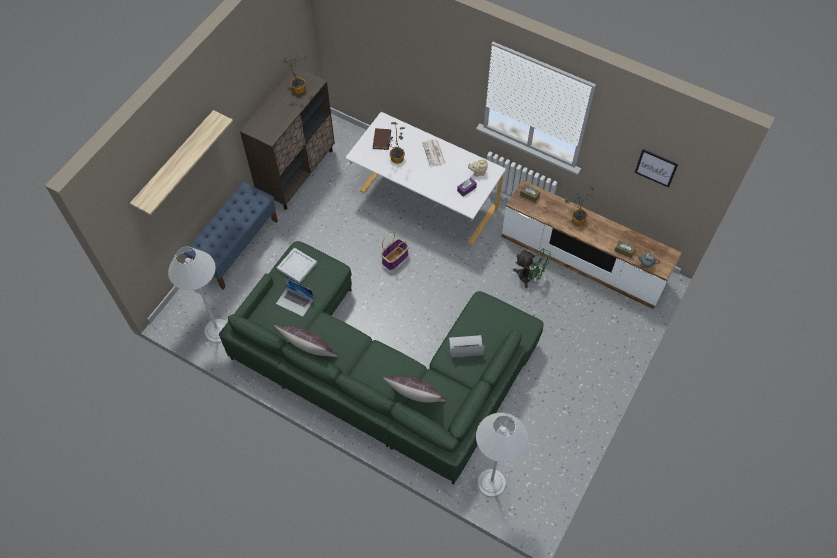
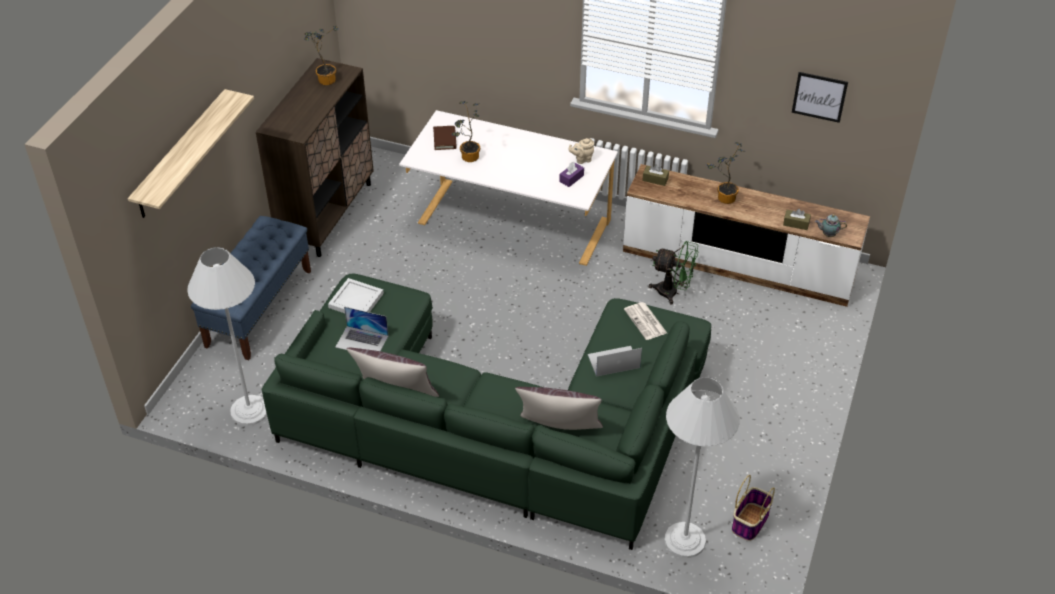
camera: 10 degrees left, 15 degrees down
(395, 258) = (484, 293): basket -> basket (750, 521)
(434, 153) = (518, 146): newspaper -> newspaper (646, 322)

